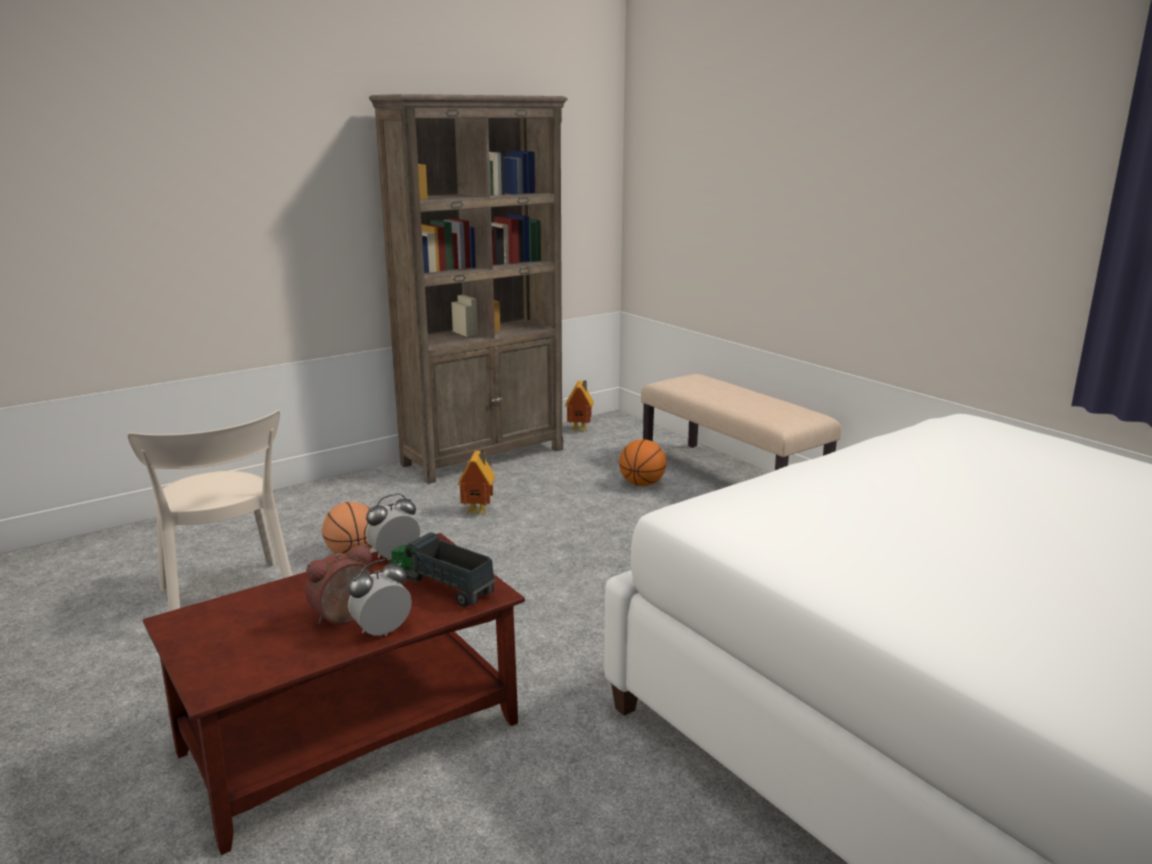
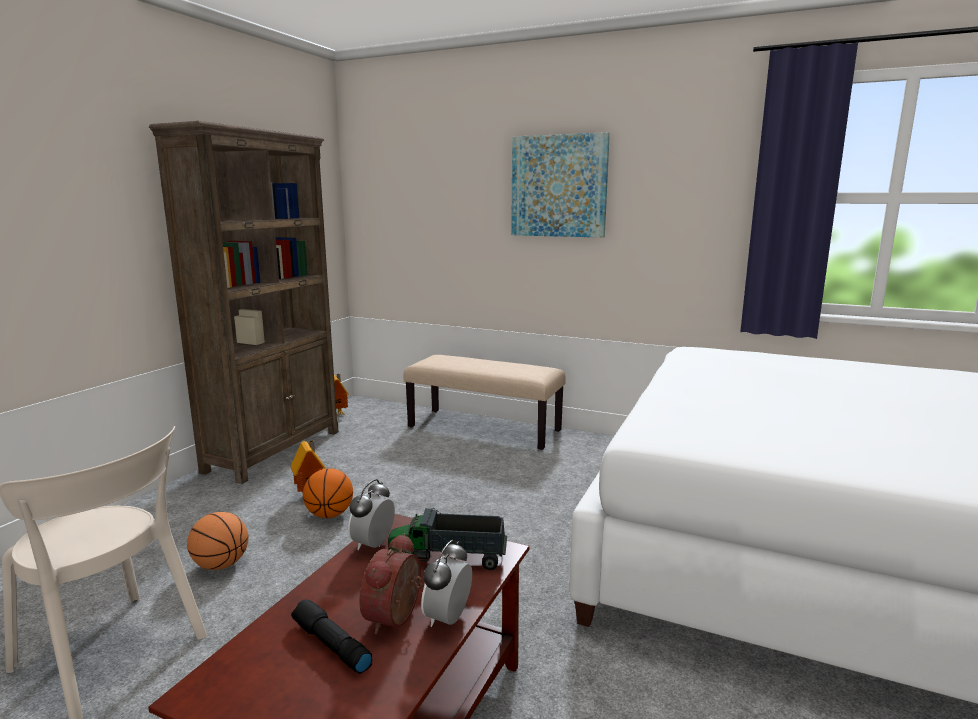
camera: 30 degrees left, 5 degrees down
(281, 621) = (330, 645): none -> black flashlight
(642, 484) = (425, 445): basketball -> basketball (329, 515)
(857, 162) = (559, 186): none -> picture

